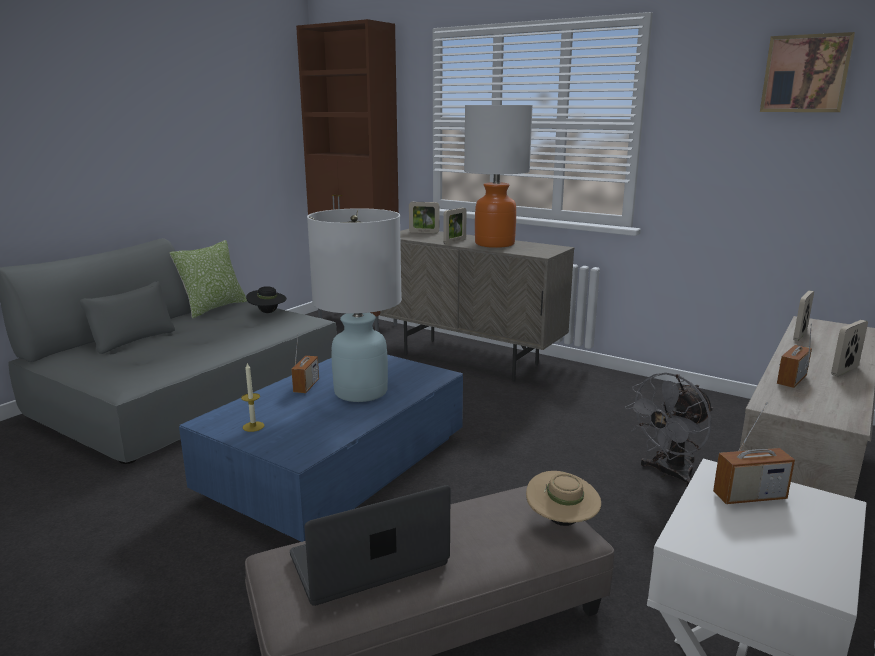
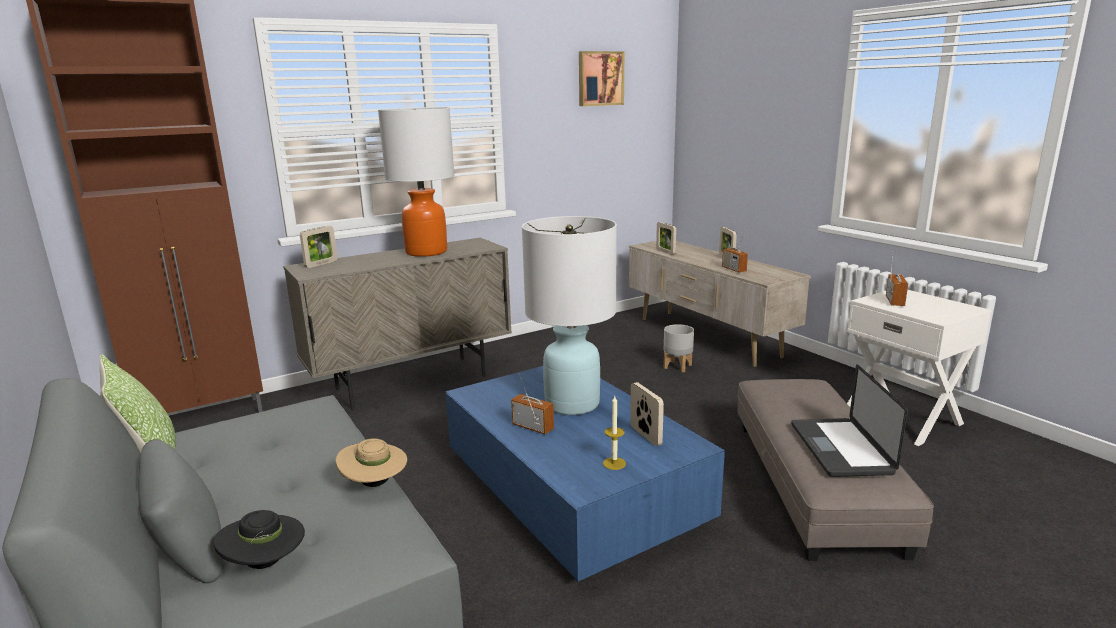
camera: 65 degrees left, 0 degrees up
(267, 312) = (251, 424): black hat -> black hat (265, 564)
(454, 241) = (390, 260): picture frame -> picture frame (645, 436)
(561, 521) = (802, 382): beige hat -> beige hat (375, 484)
(668, 474) = (677, 366): grey fan -> grey planter

